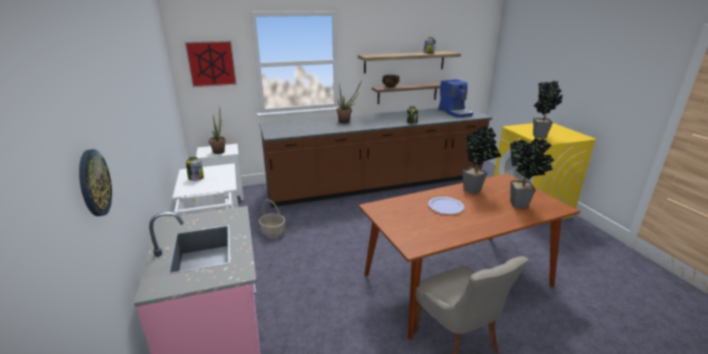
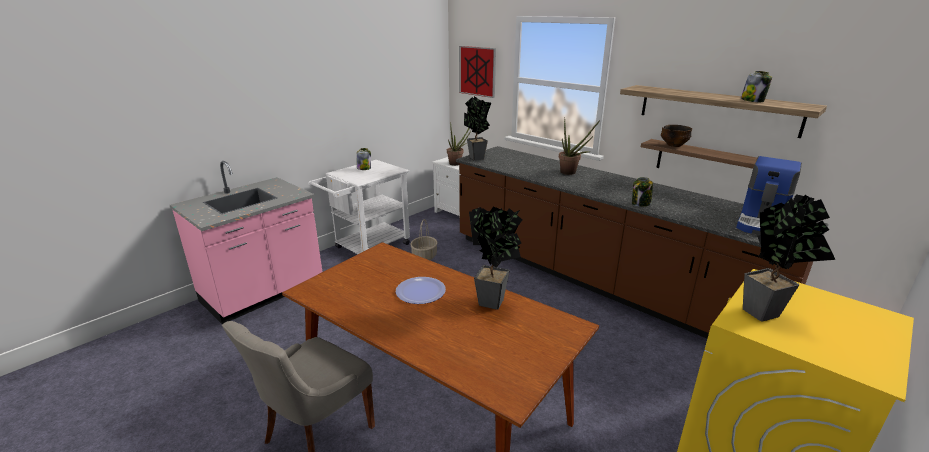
camera: 60 degrees right, 0 degrees up
(93, 183) = (150, 115): wall clock -> none
(522, 205) = (480, 353): potted plant -> potted plant (476, 159)

